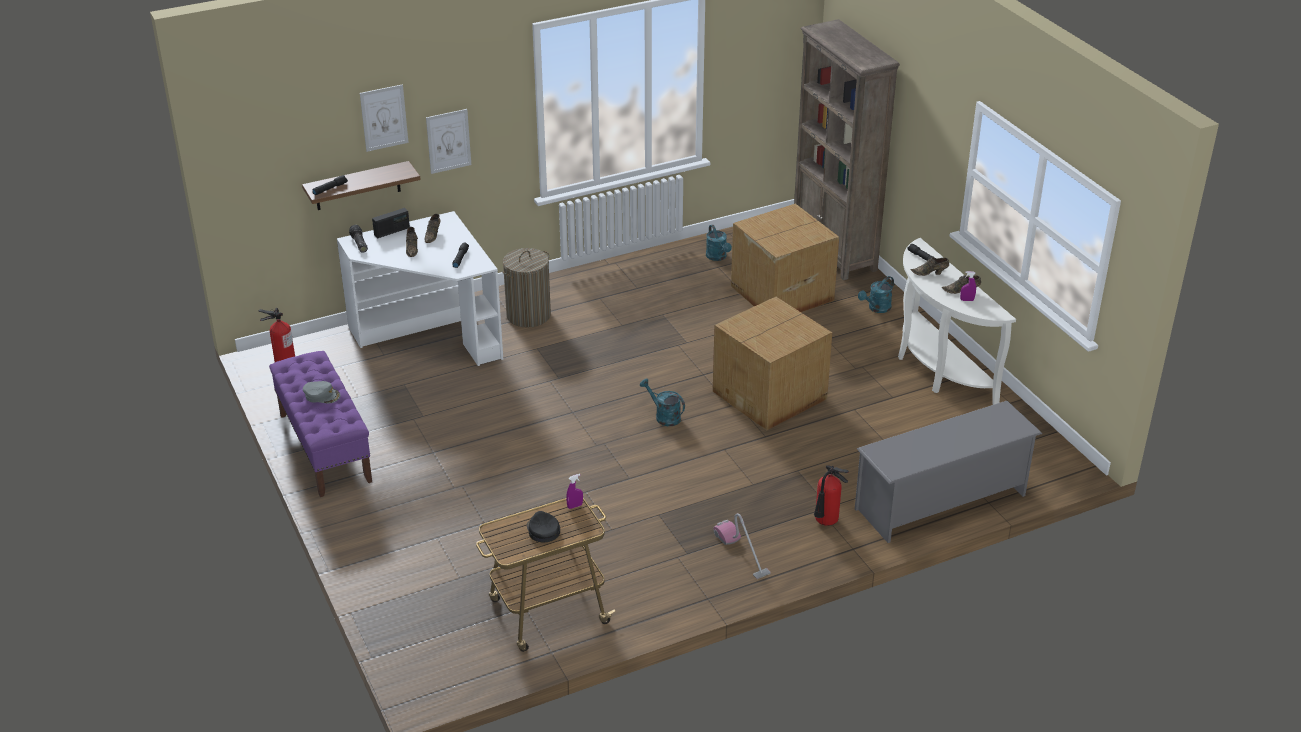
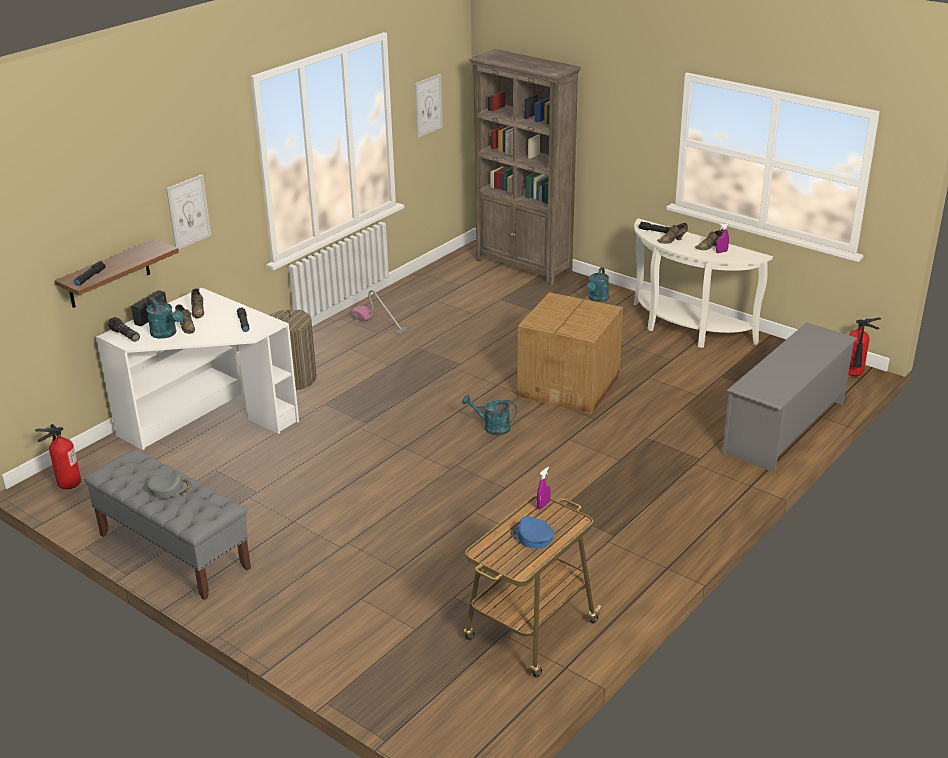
camera: 25 degrees left, 5 degrees down
(324, 447) = (173, 551): purple bench -> grey bench
(384, 117) = (127, 193): picture -> picture (428, 105)
(543, 530) = (532, 536): black cap -> blue cap
(718, 257) = (429, 293): turquoise watering can -> turquoise watering can (166, 334)
(741, 553) = (661, 519): vacuum cleaner -> vacuum cleaner (378, 323)
(780, 293) = (507, 307): cardboard box -> none
(825, 523) = (709, 472): fire extinguisher -> fire extinguisher (854, 375)

